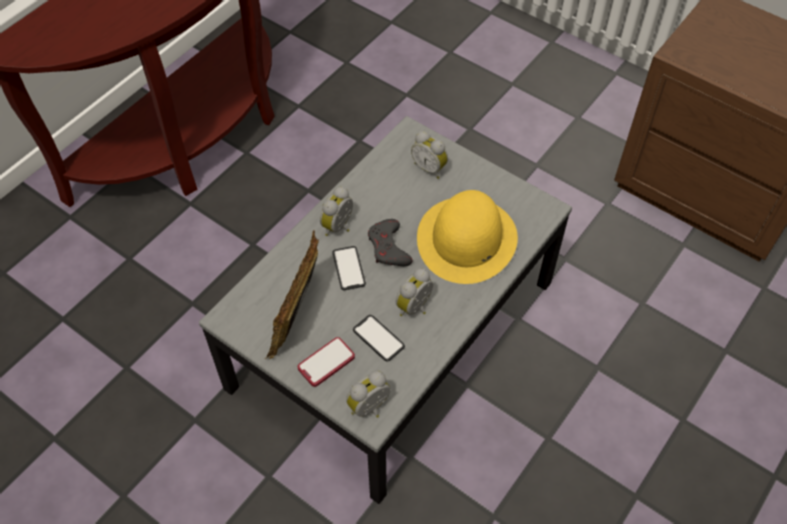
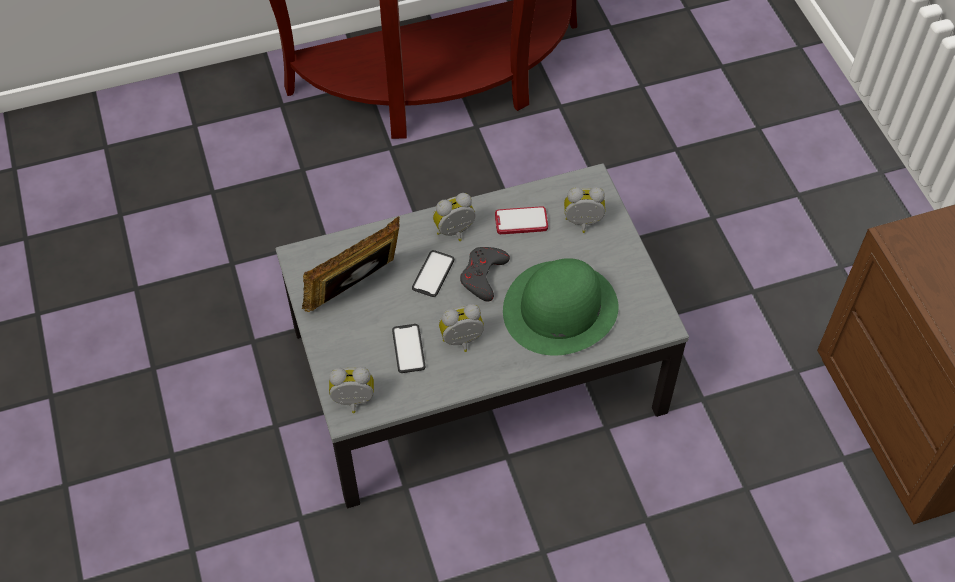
camera: 35 degrees right, 0 degrees up
(326, 362) = (349, 342): phone -> phone (521, 221)
(430, 167) = (583, 224): alarm clock -> alarm clock turned 105 degrees clockwise
(467, 239) = (560, 309): yellow hat -> green hat

